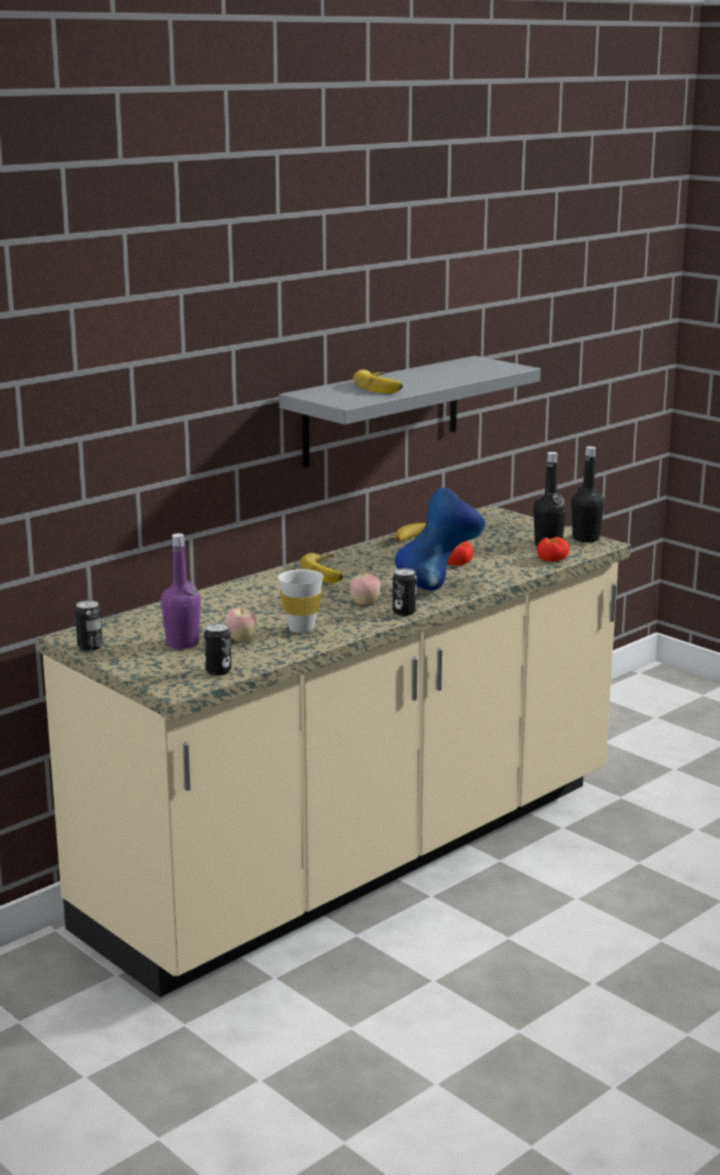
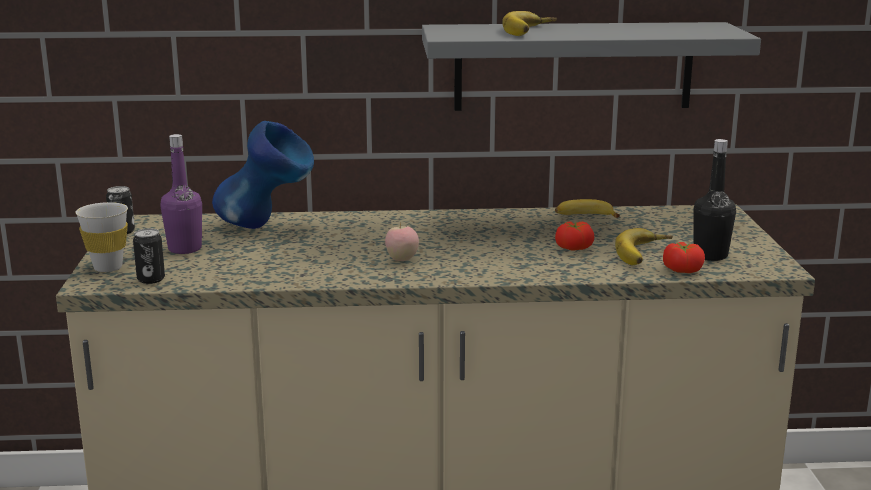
camera: 40 degrees right, 0 degrees up
(241, 640) = (231, 259): apple -> none
(301, 629) = (297, 265): white cup -> white cup (108, 267)
(328, 572) = (436, 225): banana -> banana (645, 254)
(404, 612) = (417, 277): can -> none
(439, 587) = (504, 264): blue vase -> blue vase (266, 227)
(586, 538) = (770, 259): black bottle -> none

